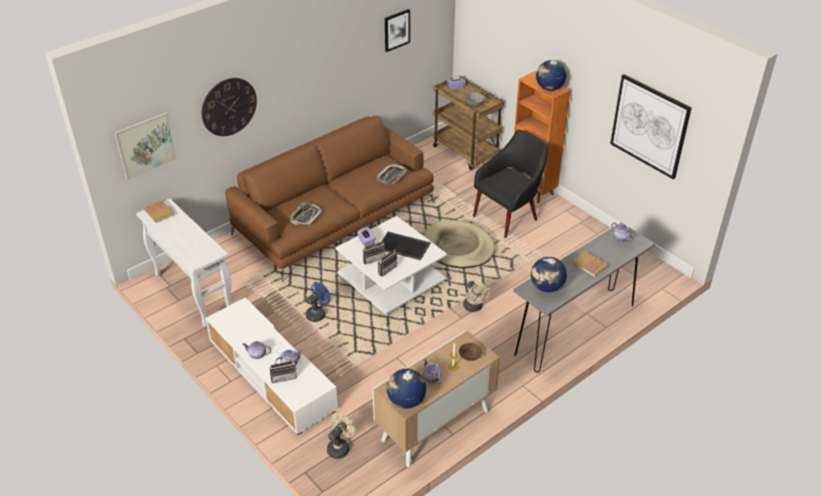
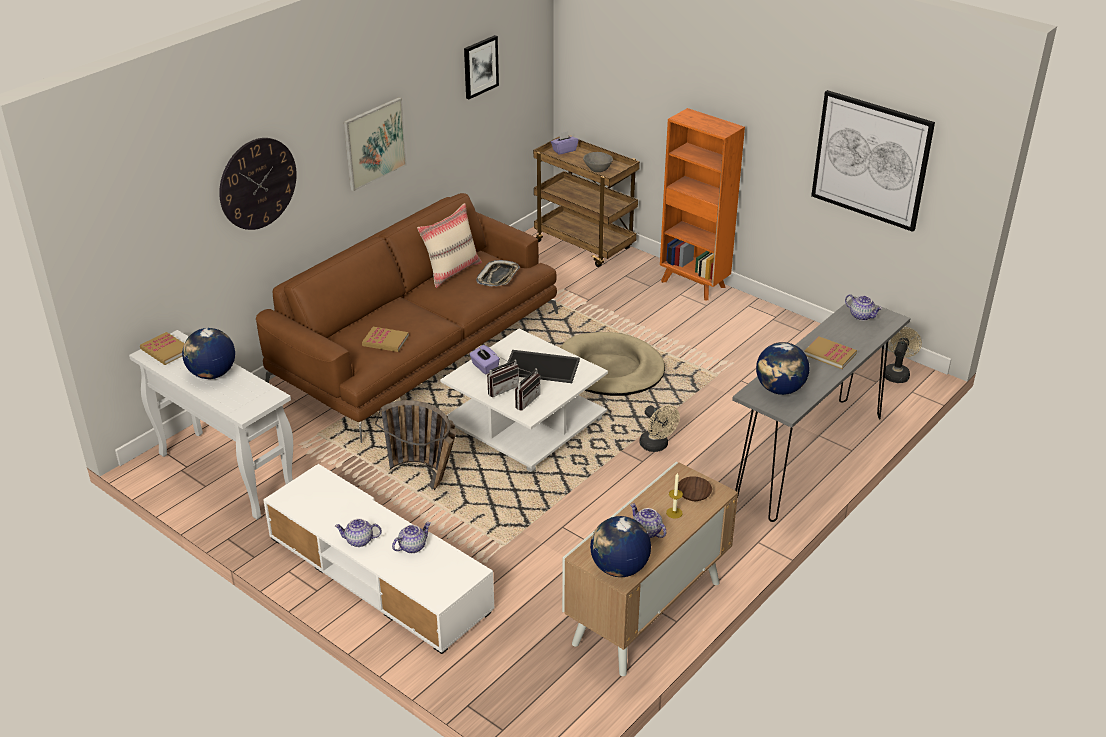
camera: 10 degrees left, 5 degrees down
(145, 145) = (140, 245): picture -> picture (374, 143)
(283, 377) = (408, 567): radio -> none
(306, 216) = (385, 341): tray -> book
(318, 313) = (427, 480): blue fan -> basket
(340, 447) = (512, 662): beige fan -> beige fan (896, 373)
(362, 169) = (452, 271): none -> beige pillow
(508, 215) = (669, 320): black armchair -> none
(549, 88) = (715, 127): globe -> globe (212, 374)

